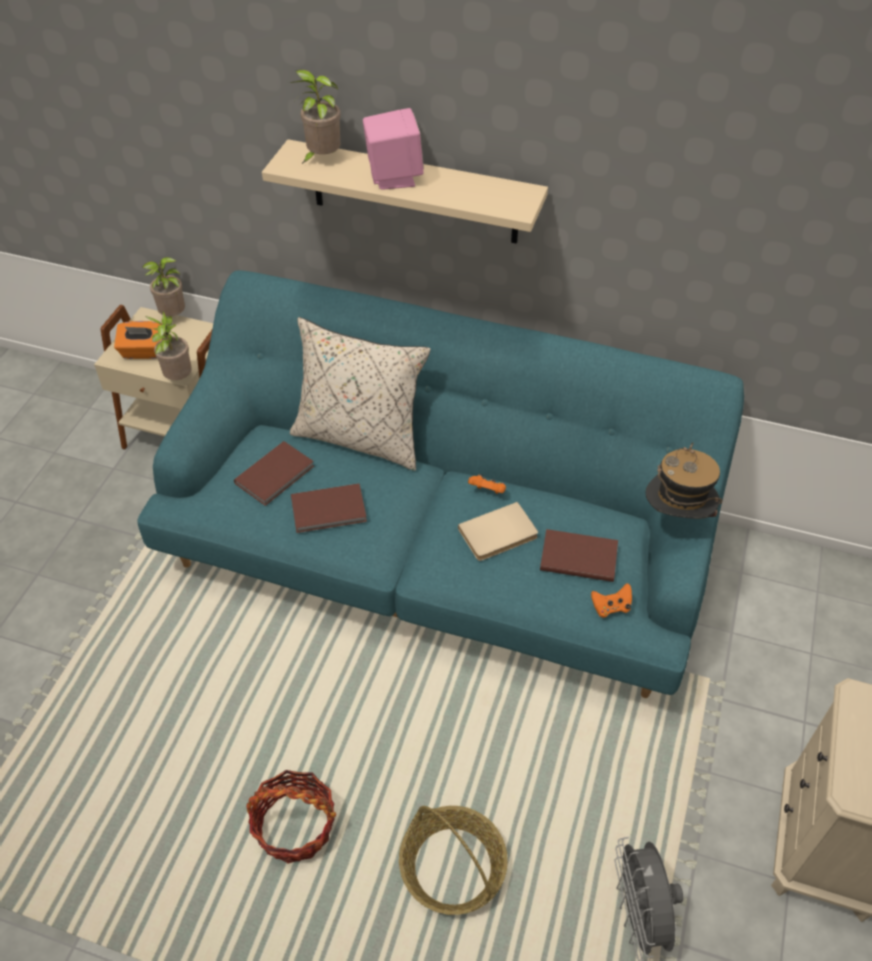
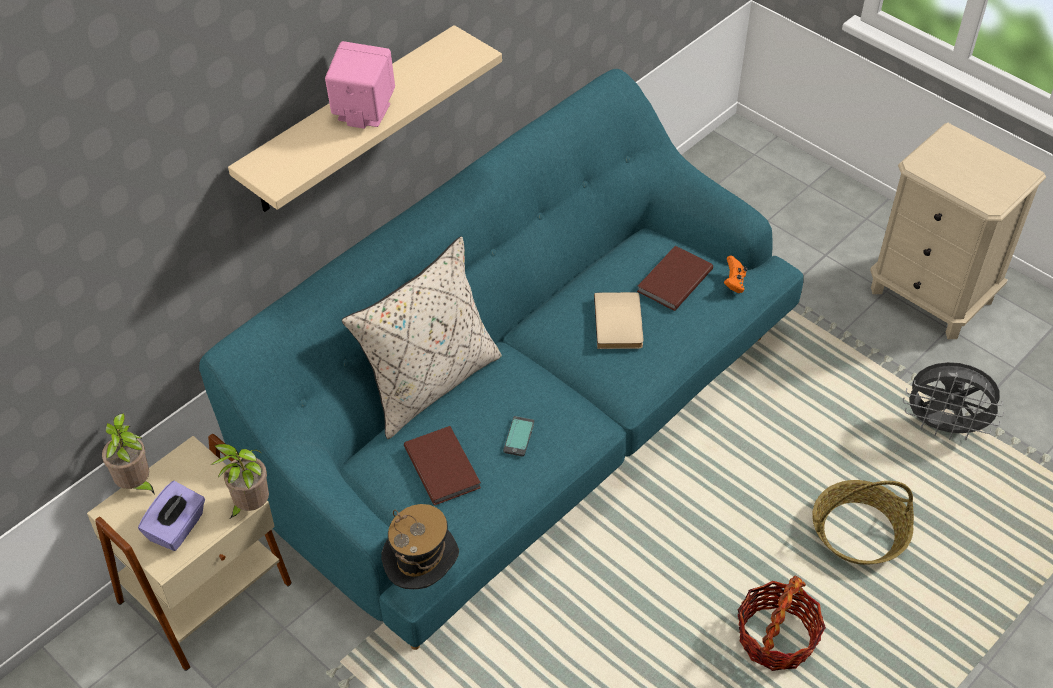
camera: 65 degrees left, 0 degrees up
(144, 352) = (177, 528): orange tissue box -> purple tissue box
(322, 159) = (289, 151): potted plant -> none
(330, 511) = (519, 437): brown book -> phone
(487, 491) = (562, 312): orange game controller -> none
(676, 518) = (692, 192): hat -> hat (422, 576)

